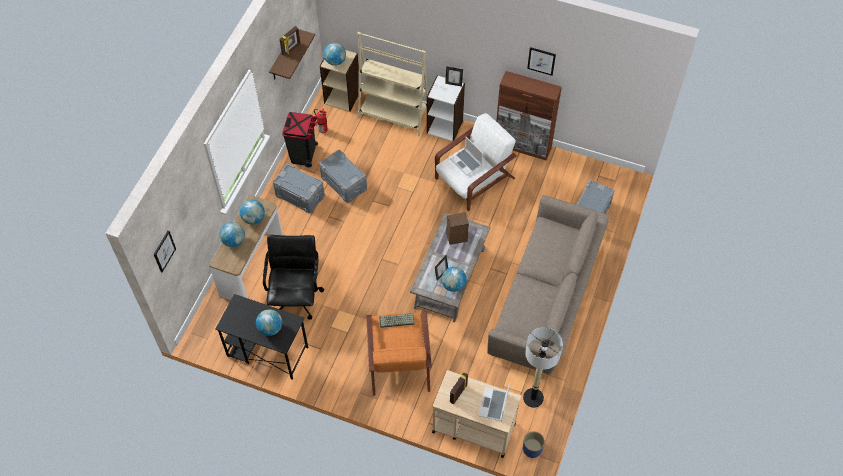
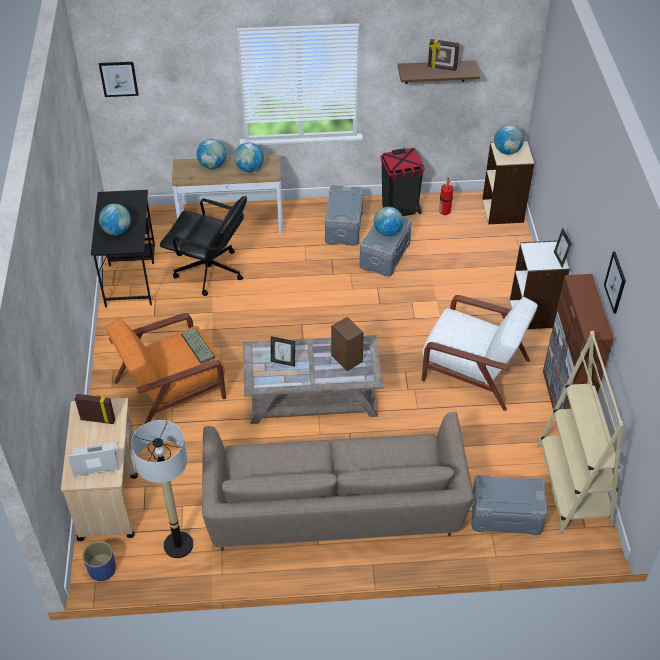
camera: 65 degrees right, 10 degrees down
(296, 297) = (210, 272): black office chair -> black office chair turned 45 degrees clockwise
(394, 115) = (513, 262): beige bookcase -> beige bookcase (573, 486)
(453, 285) = (273, 379): globe -> globe (387, 232)
(466, 162) = (468, 332): laptop -> none

